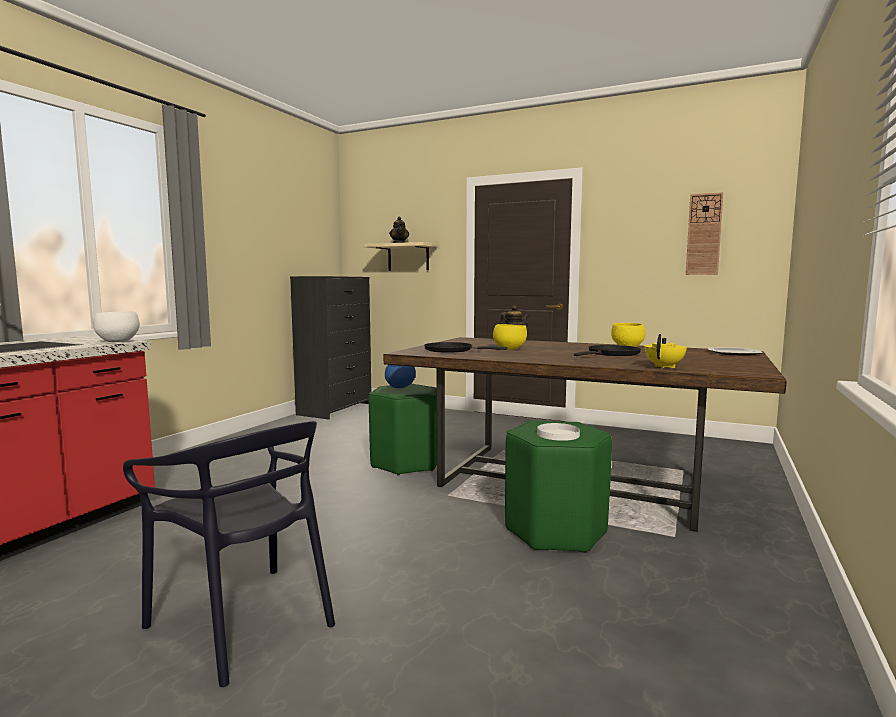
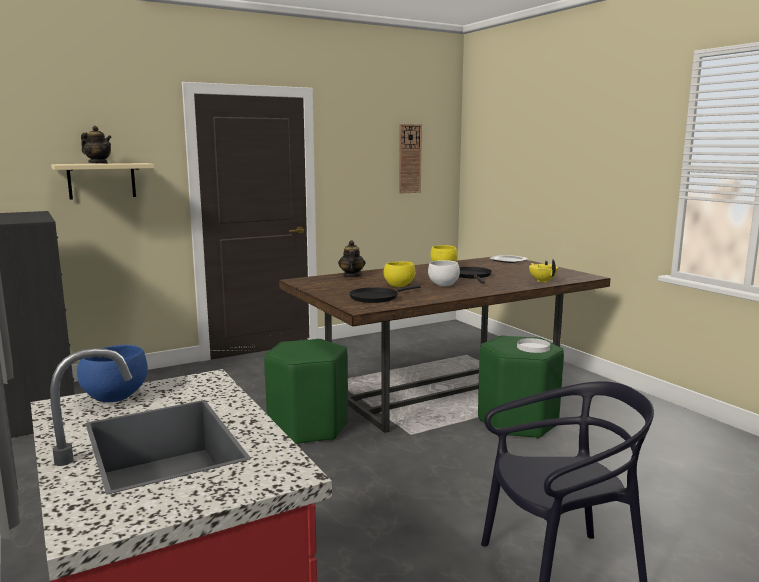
camera: 55 degrees left, 5 degrees up
(116, 341) = (200, 383): white bowl -> white bowl (443, 285)
(400, 387) = (295, 348): blue bowl -> blue bowl (114, 397)

